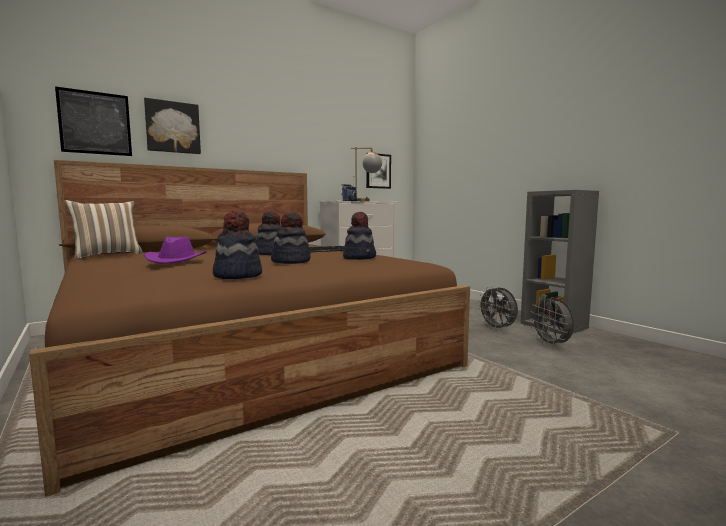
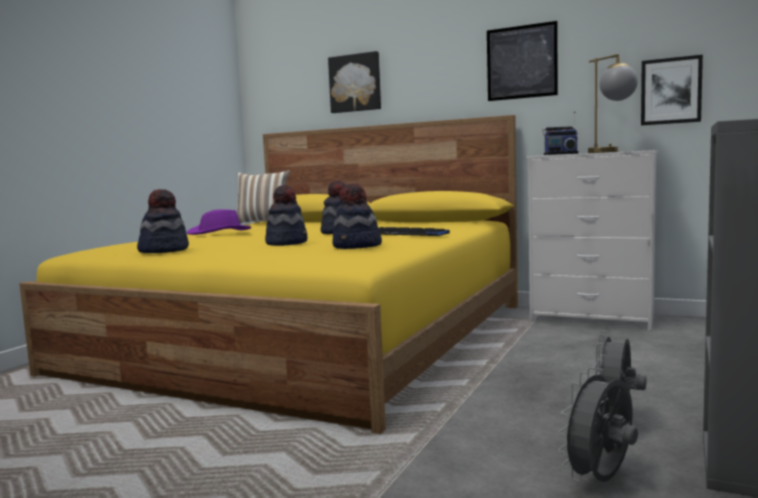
camera: 60 degrees right, 0 degrees up
(95, 123) = (294, 93): picture -> picture (521, 62)
(244, 346) = (310, 336): brown bed -> yellow bed

